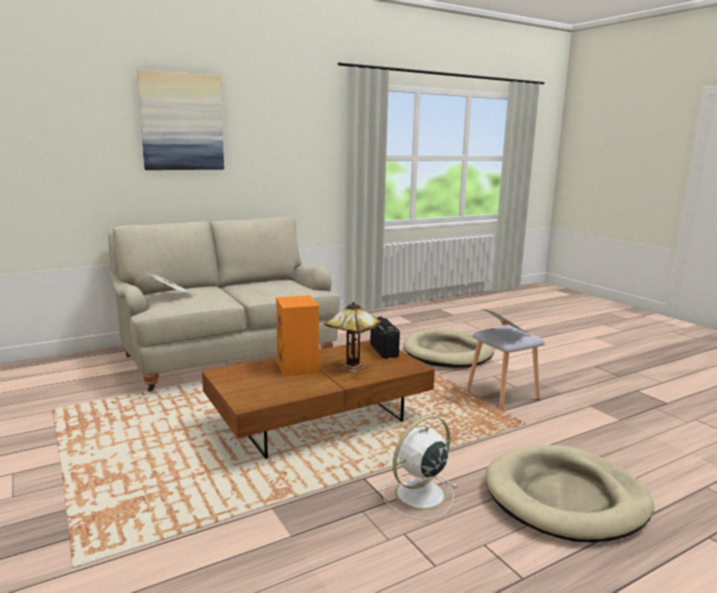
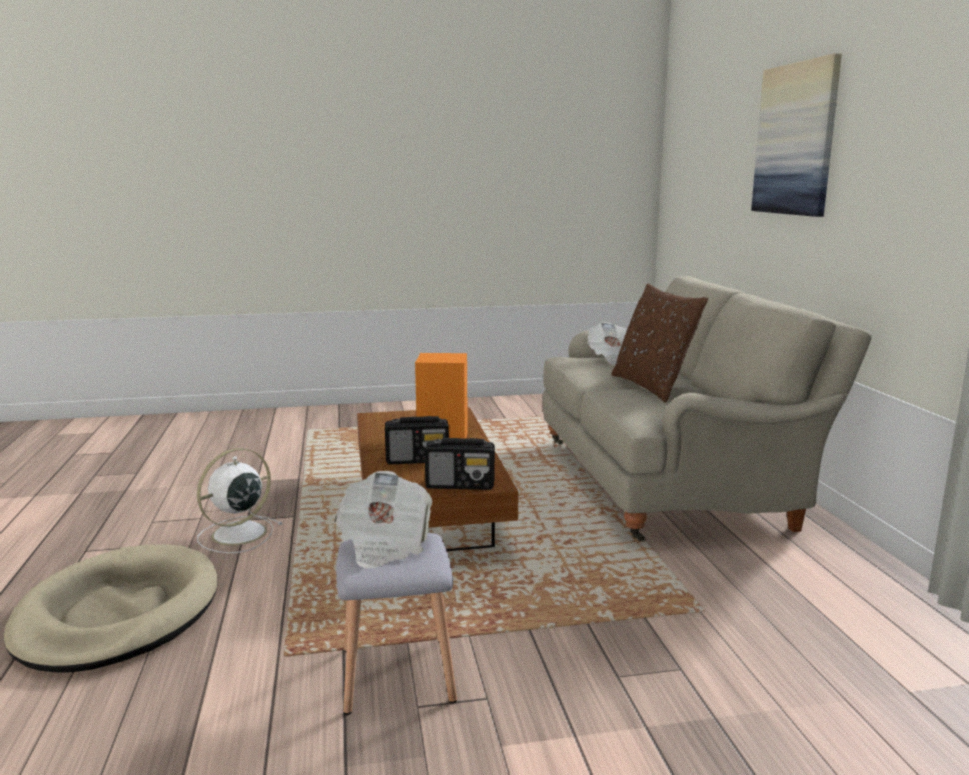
camera: 110 degrees right, 0 degrees up
(244, 290) = (653, 387): none -> brown pillow
(350, 367) = (418, 460): table lamp -> radio
(418, 495) = (237, 534): white fan -> white fan turned 120 degrees counterclockwise
(448, 353) = (643, 679): beige dog bed -> none

